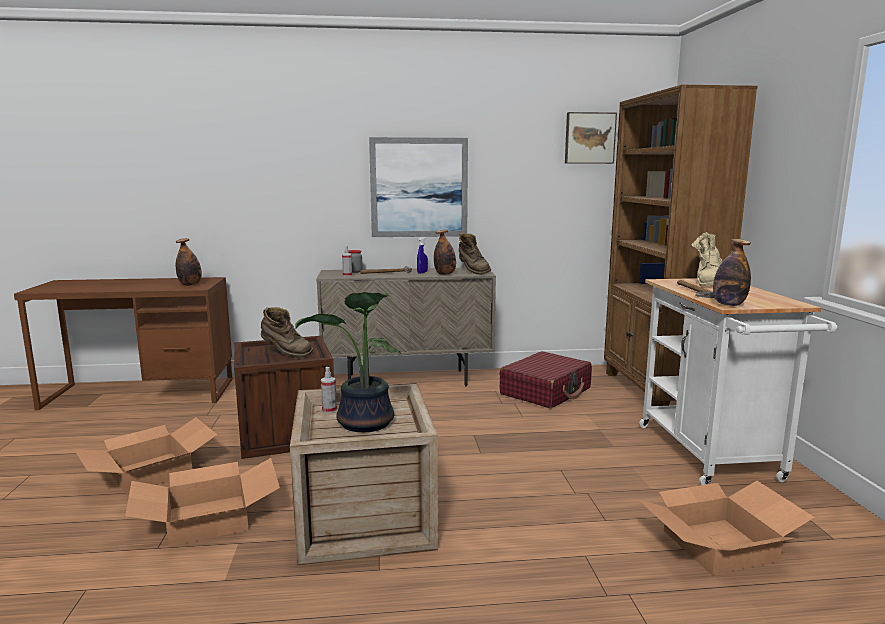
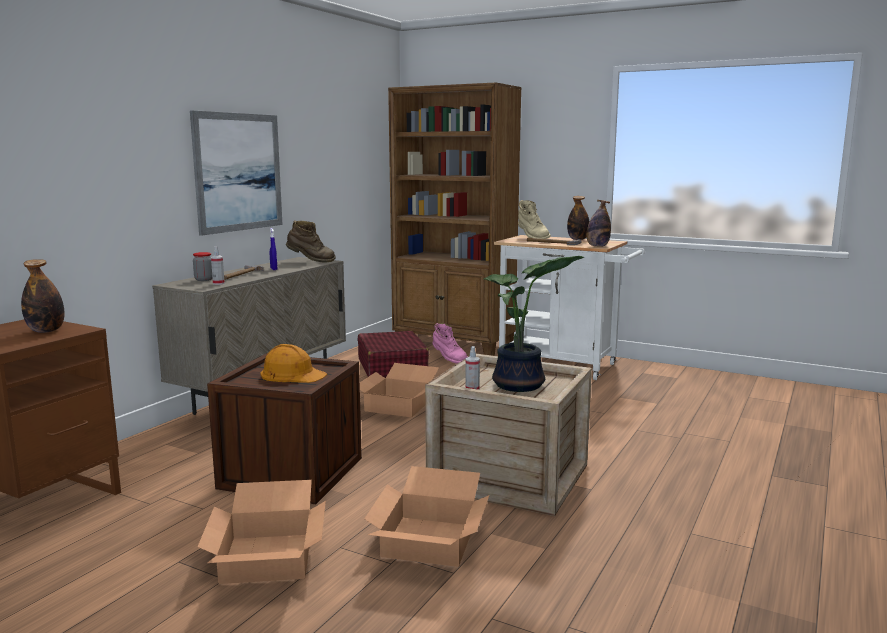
camera: 55 degrees left, 0 degrees up
(285, 353) = (292, 374): brown boot -> orange hard hat
(445, 274) = (300, 266): bottle -> bottle (578, 239)
(589, 138) = (356, 120): picture -> none
(610, 403) = (448, 359): none -> pink boot
(719, 544) = (658, 399): cardboard box -> cardboard box (397, 405)

